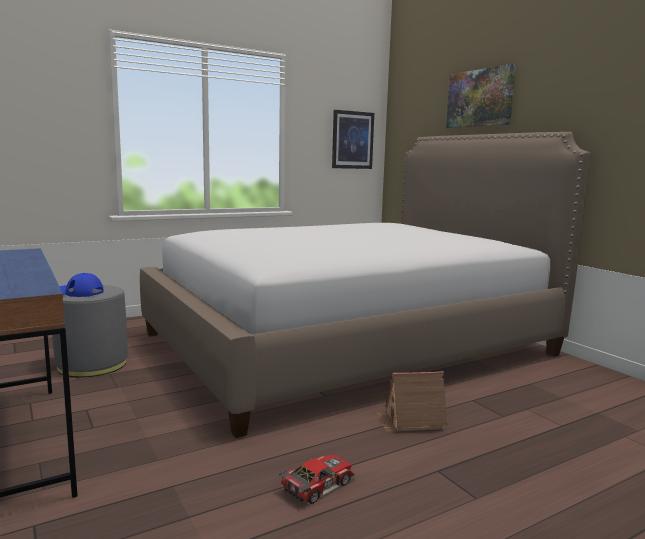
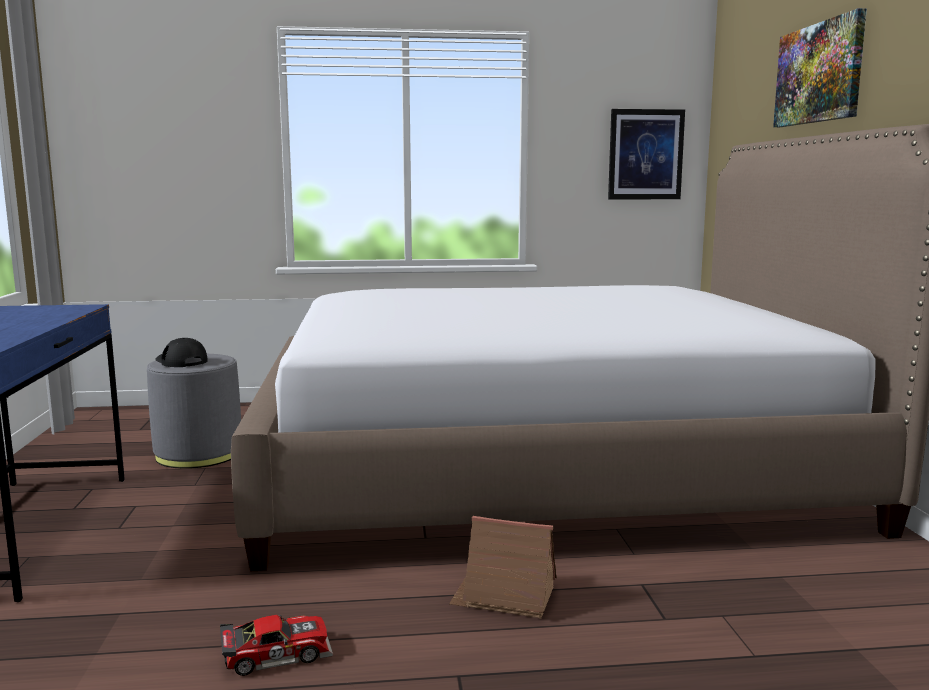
camera: 25 degrees right, 0 degrees up
(79, 292) = (181, 361): blue cap -> black cap

